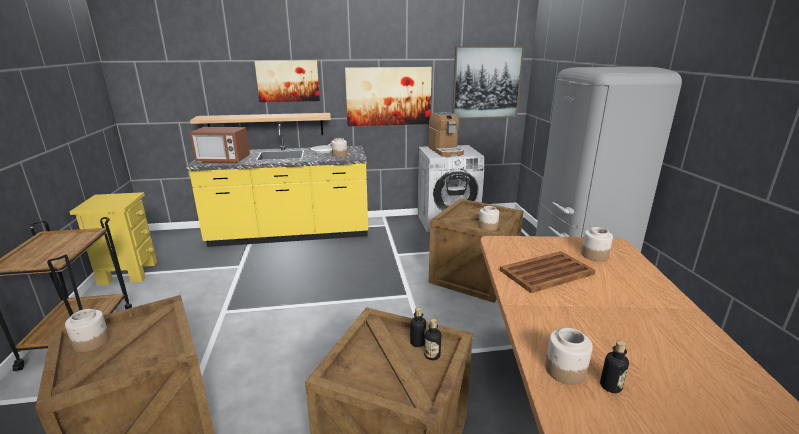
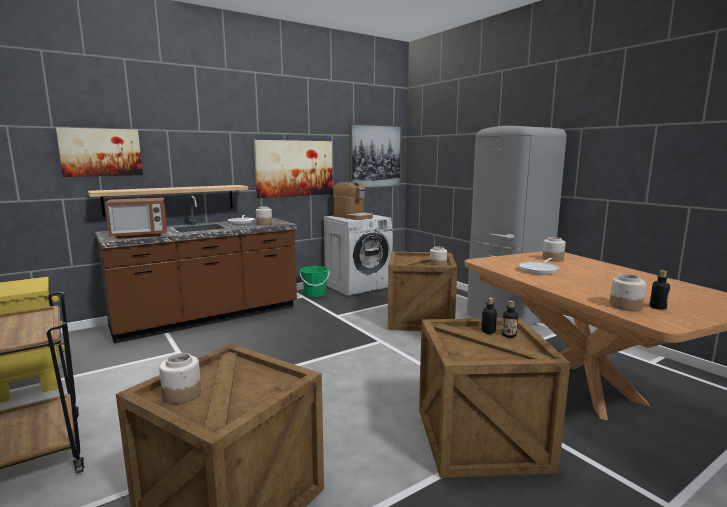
camera: 25 degrees left, 10 degrees down
(288, 81) = (196, 152): picture -> picture (101, 152)
(290, 234) = (208, 318): yellow counter -> brown counter
(399, 225) = (315, 294): none -> green bucket
(547, 272) = (539, 270): brown tray -> frying pan

